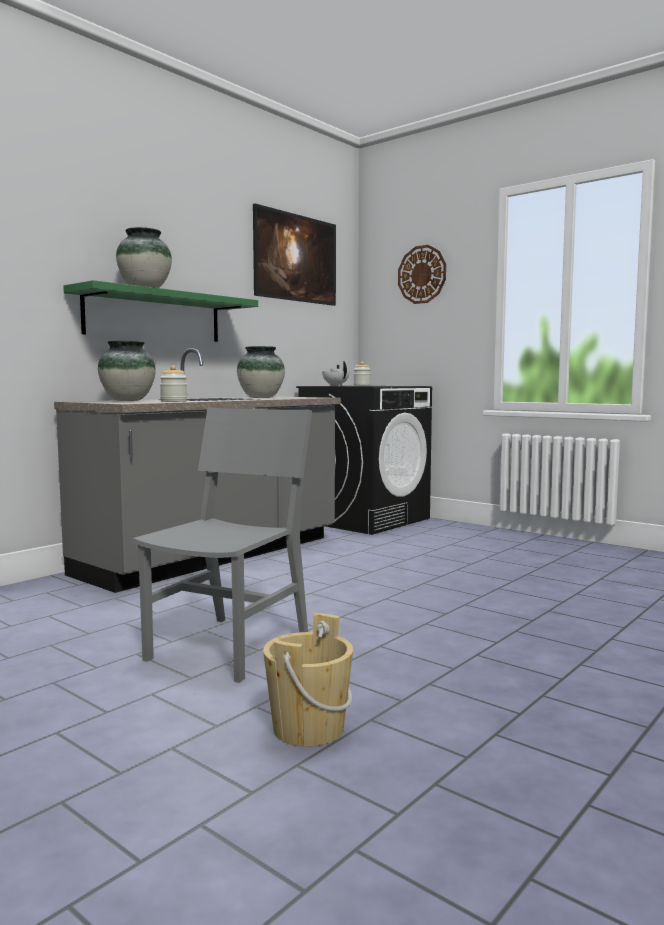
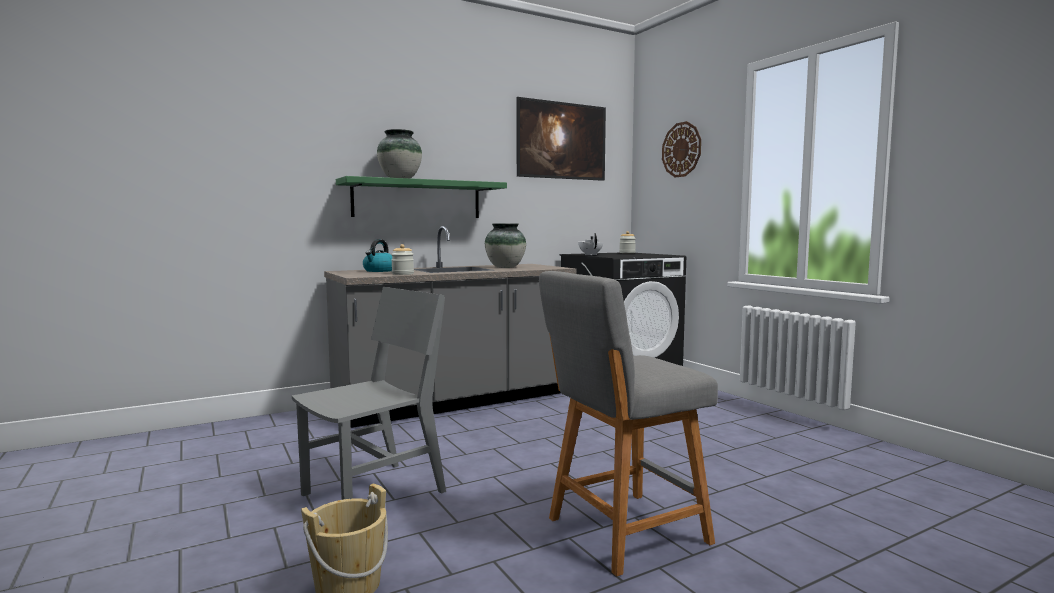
camera: 20 degrees right, 0 degrees up
(128, 400) = (379, 271): vase -> kettle
(518, 643) = (621, 532): none -> grey stool

